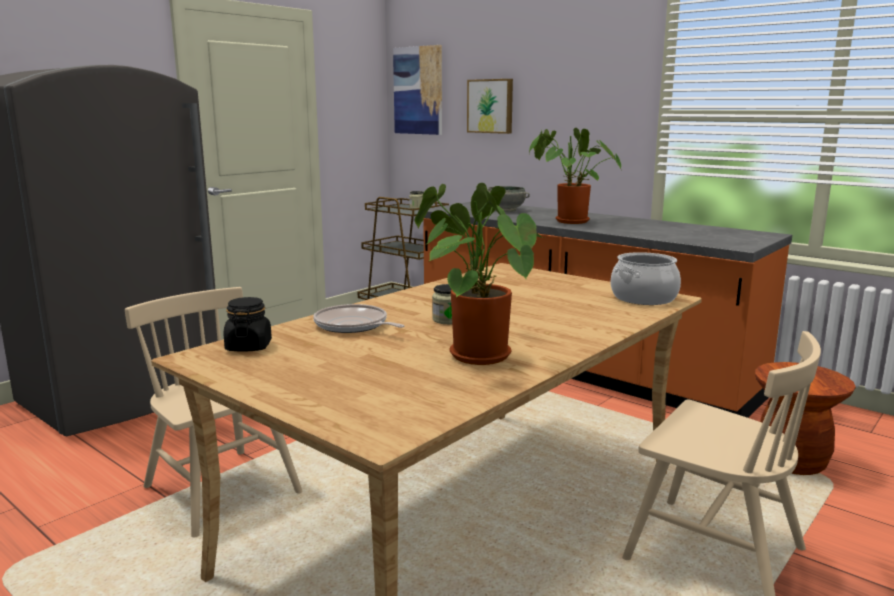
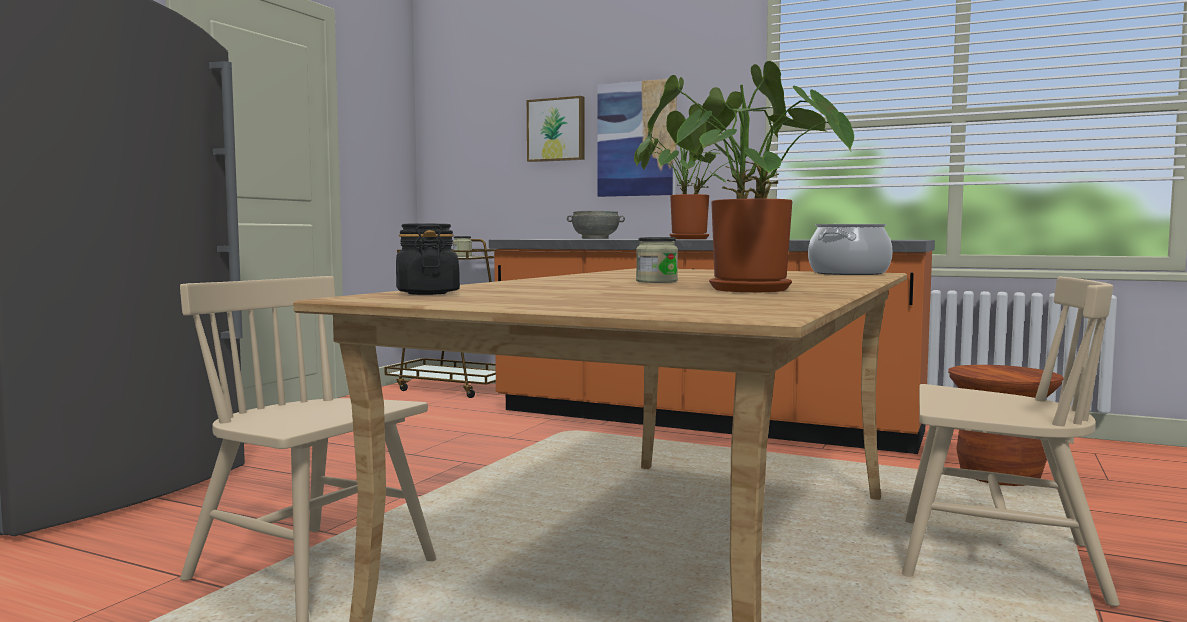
camera: 15 degrees left, 10 degrees down
(353, 326) = (543, 285): frying pan -> none
(418, 90) = (459, 118): picture -> picture (637, 139)

